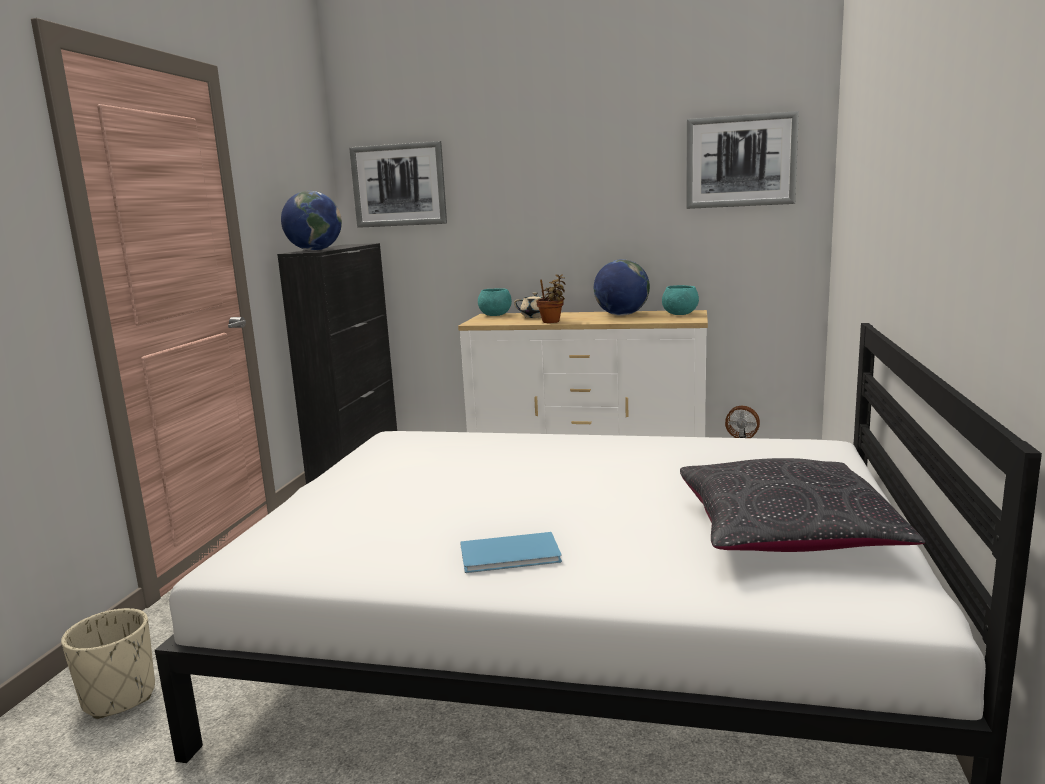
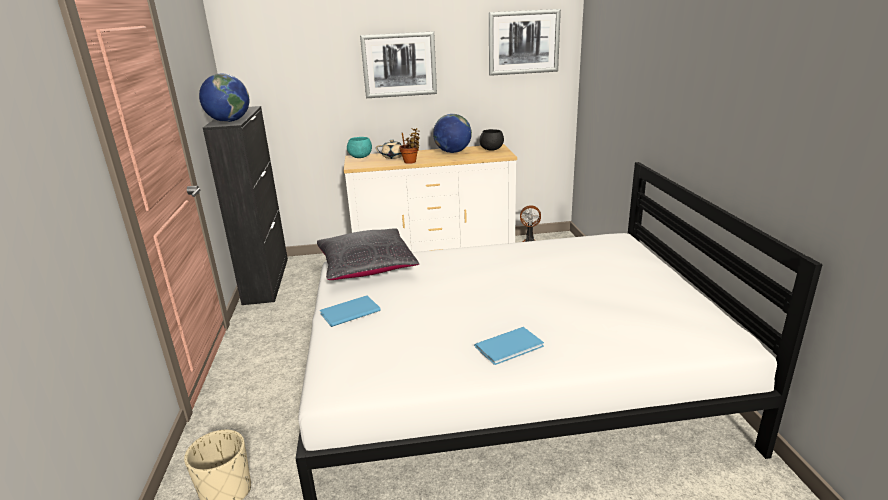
camera: 20 degrees left, 10 degrees up
(343, 485) = (348, 312): none -> blue book
(399, 185) = (272, 59): picture -> picture (399, 65)
(679, 314) = (491, 149): turquoise bowl -> black bowl
(785, 533) = (645, 304): black pillow -> black pillow (367, 267)

